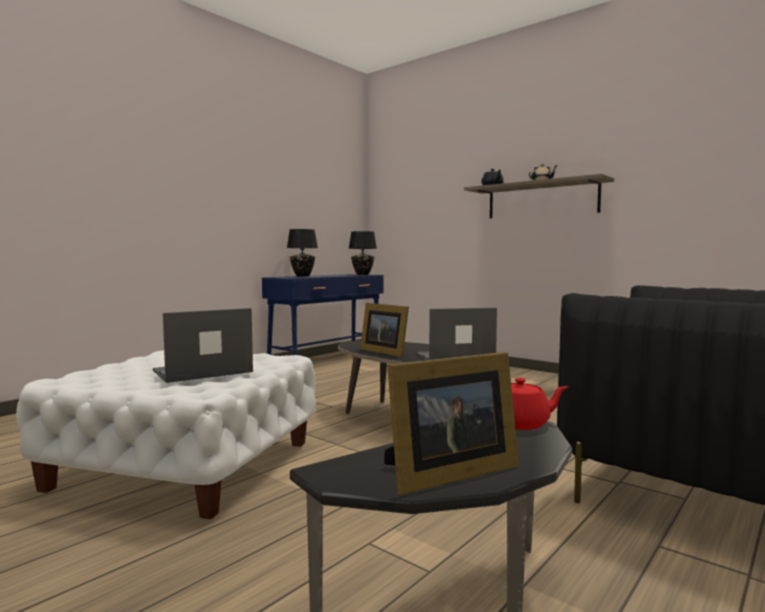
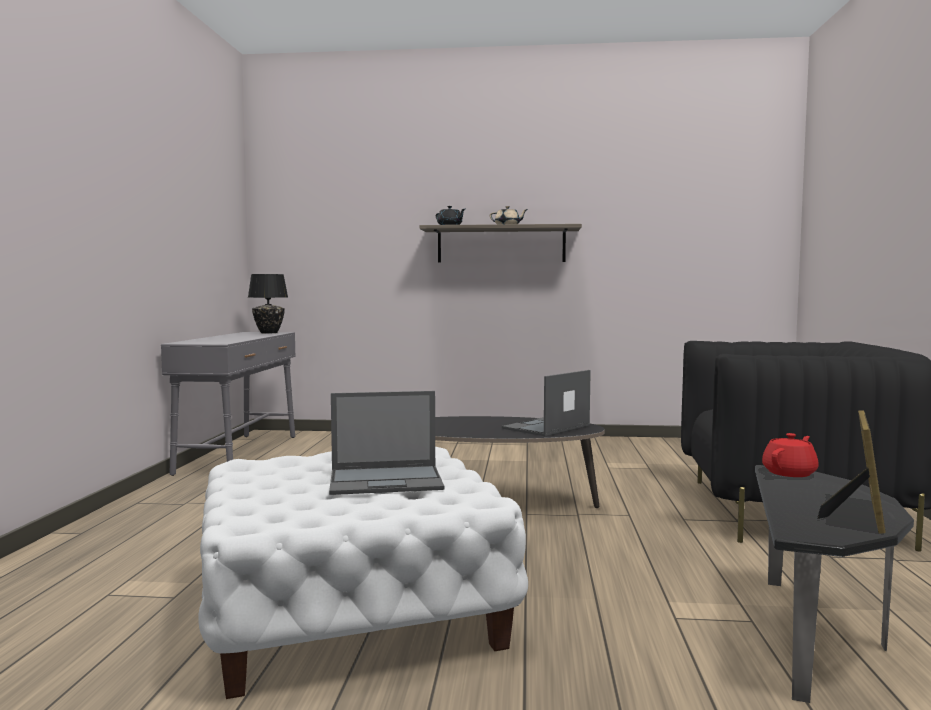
camera: 35 degrees left, 0 degrees up
(201, 371) = (387, 480): laptop -> laptop turned 120 degrees counterclockwise
(302, 276) = (207, 339): black table lamp -> none
(328, 359) = (240, 454): blue console table -> grey console table
(384, 352) = (464, 430): picture frame -> none

